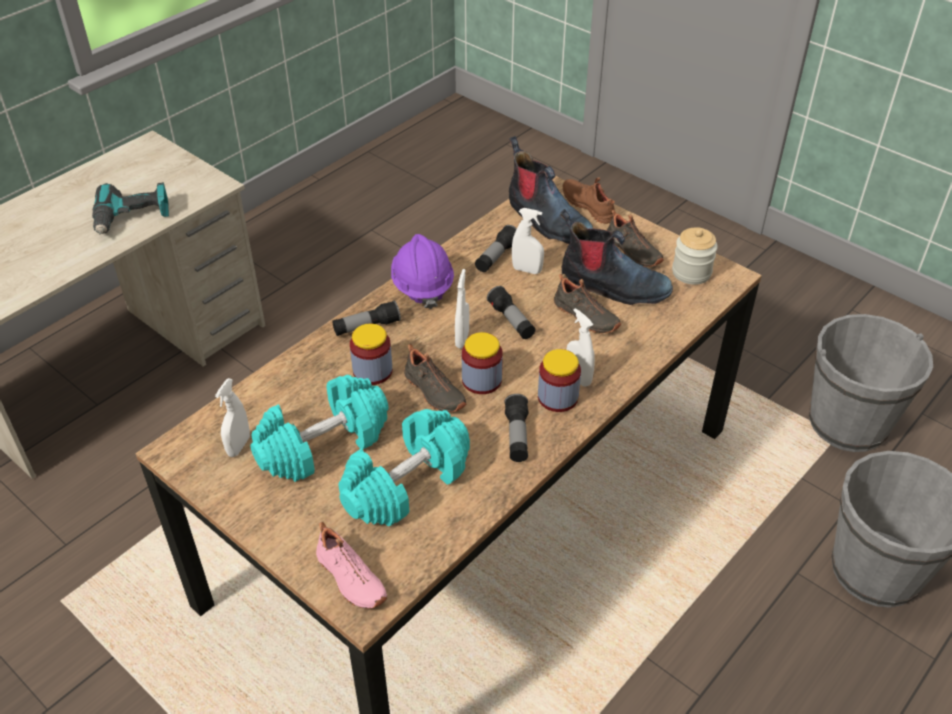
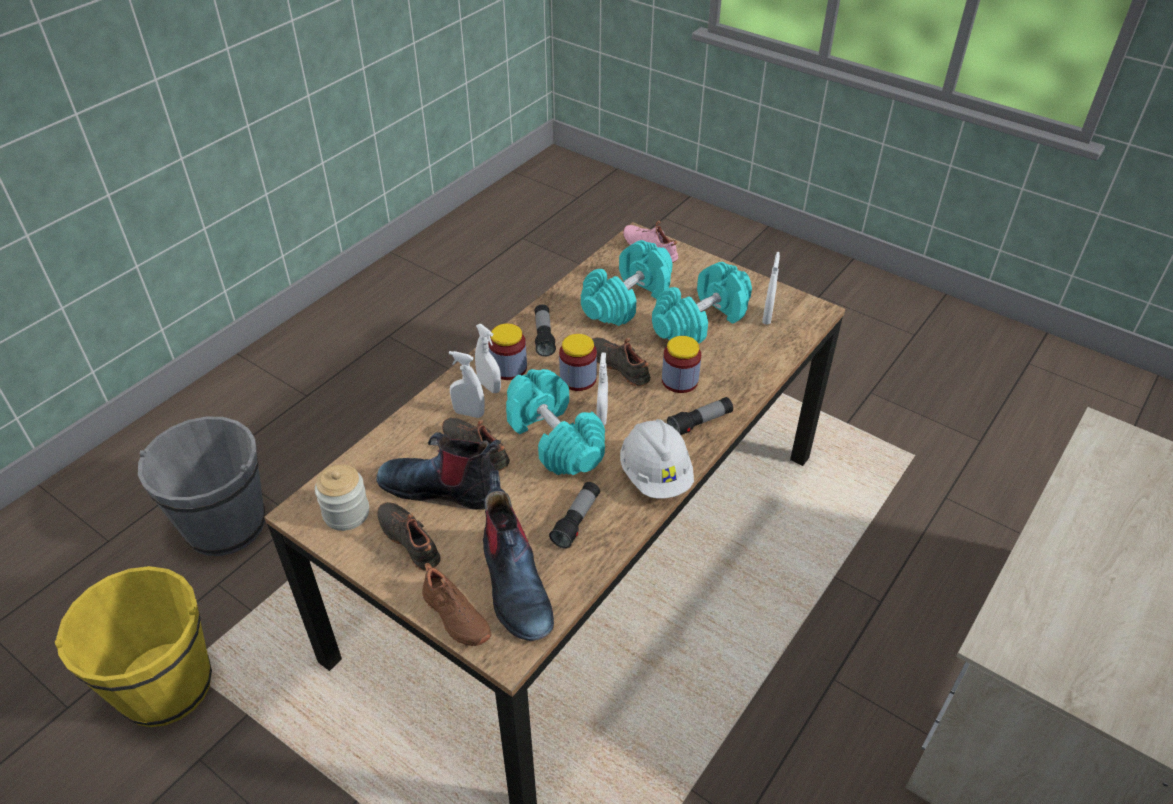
camera: 175 degrees right, 0 degrees up
(132, 218) = (1061, 574): power drill -> none
(422, 285) = (655, 475): purple hard hat -> white hard hat
(511, 321) = (554, 439): flashlight -> turquoise dumbbell
(527, 270) = (539, 504): white spray bottle -> white spray bottle (469, 413)
(546, 221) = (515, 585): boot -> boot turned 150 degrees counterclockwise
(848, 423) = (166, 685): grey bucket -> yellow bucket

